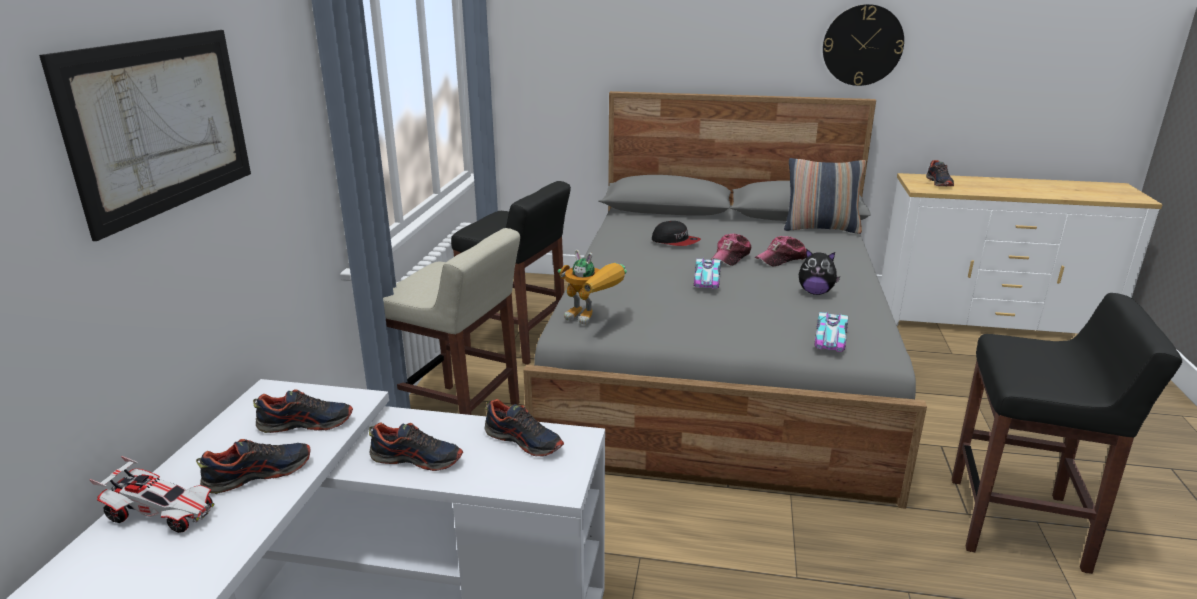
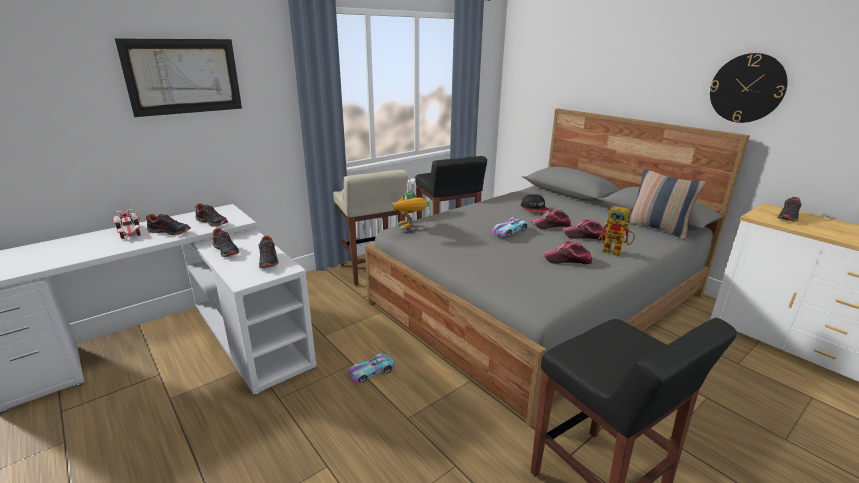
camera: 40 degrees right, 0 degrees up
(815, 292) = (567, 259): plush toy -> cap
(830, 338) = (520, 284): toy car -> toy car (371, 372)
(837, 267) = (616, 252): none -> toy robot

